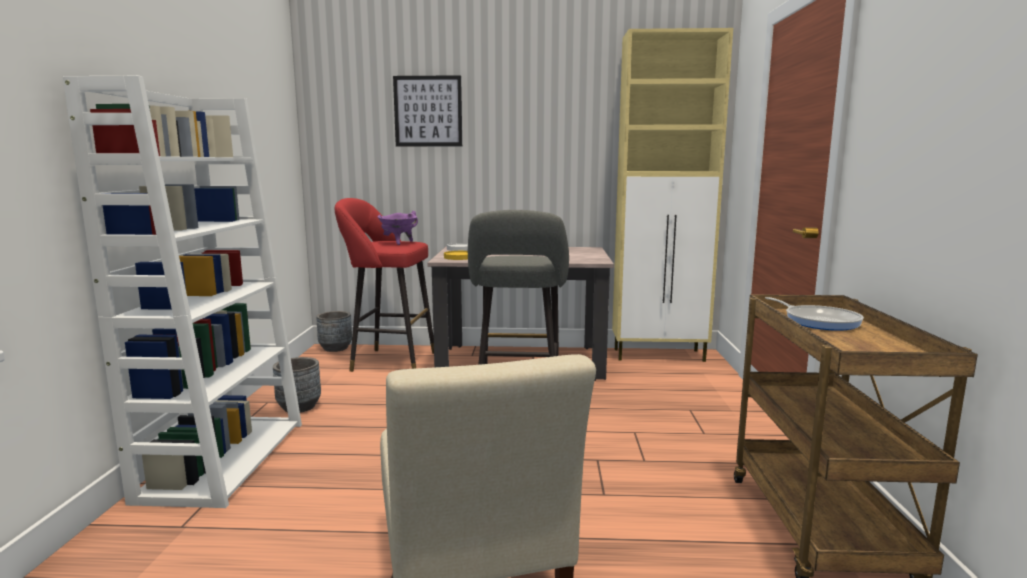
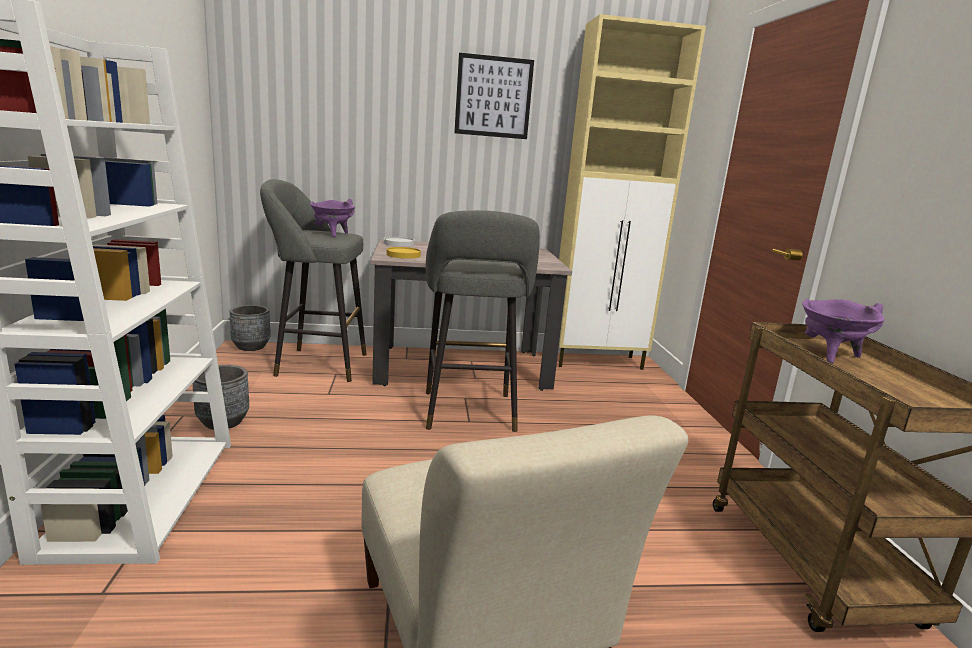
camera: 10 degrees left, 5 degrees up
(389, 361) = (316, 364): red stool -> grey stool
(428, 111) = (366, 85): picture -> picture (493, 97)
(818, 321) = (830, 356): frying pan -> purple cooking pot

